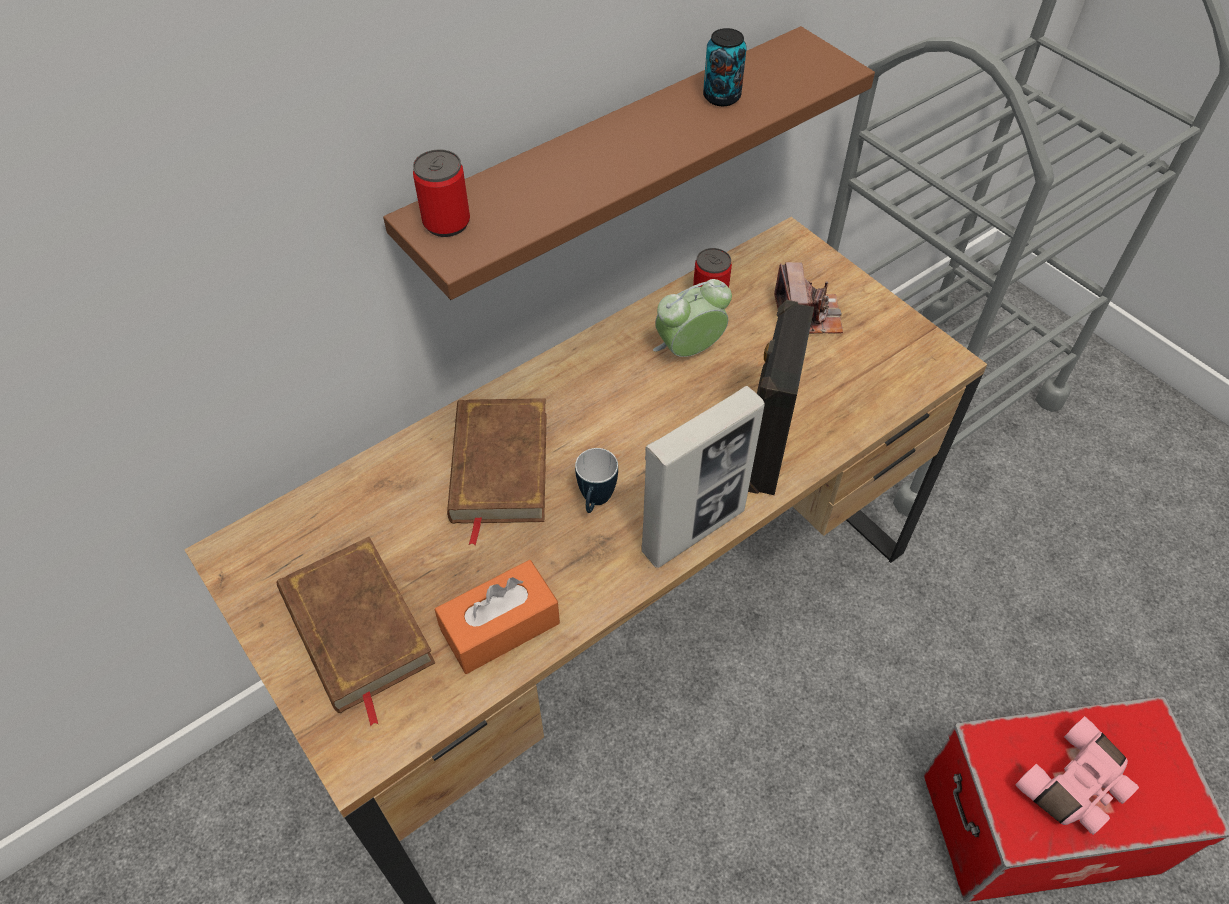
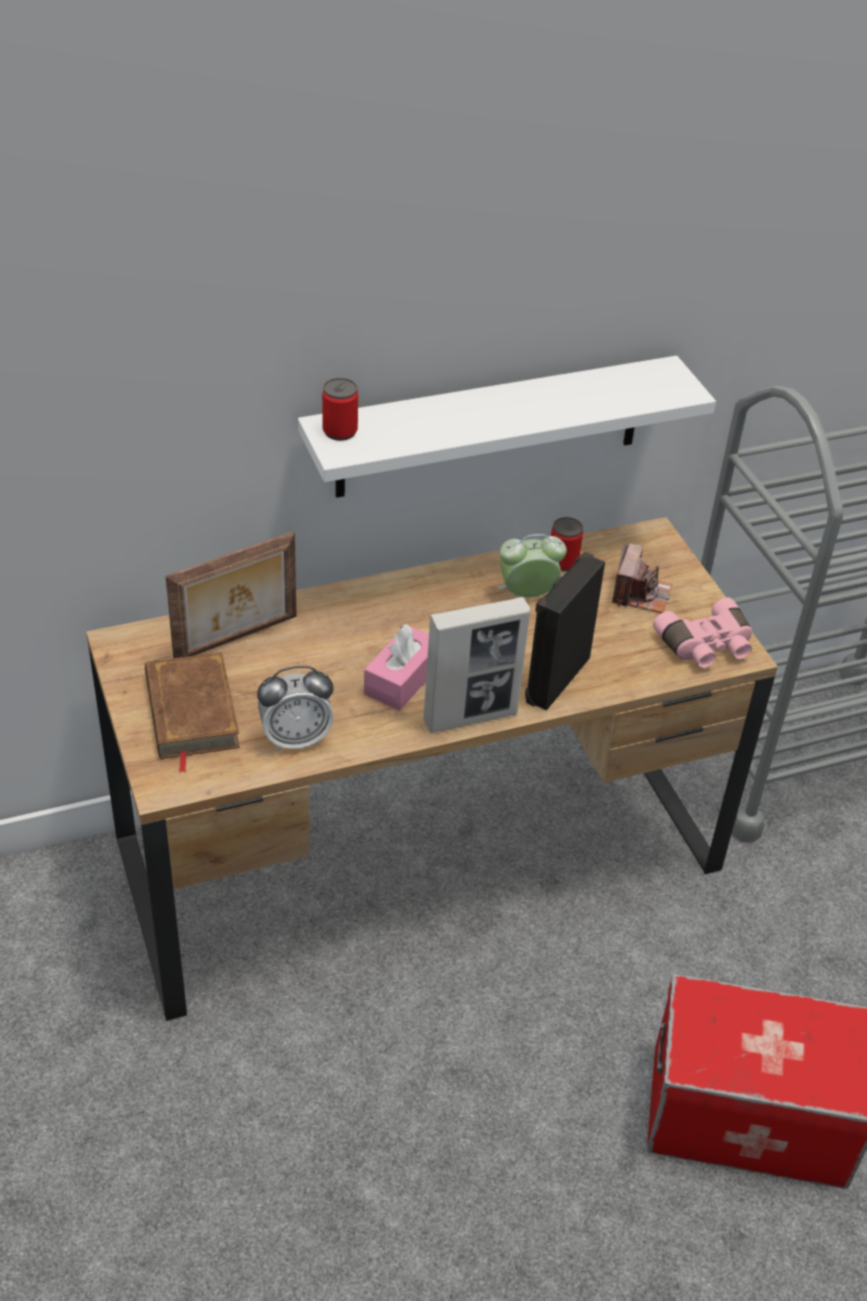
camera: 15 degrees right, 10 degrees down
(379, 506) = (237, 639): none -> picture frame
(498, 467) = (338, 637): brown book -> none
(500, 627) = (296, 739): orange tissue box -> alarm clock
(595, 502) = (402, 679): mug -> pink tissue box
(611, 166) = (490, 427): brown shelf -> white shelf
(721, 97) = (583, 392): can -> none
(1076, 787) = (757, 1048): pink binoculars -> pink binoculars (706, 647)

